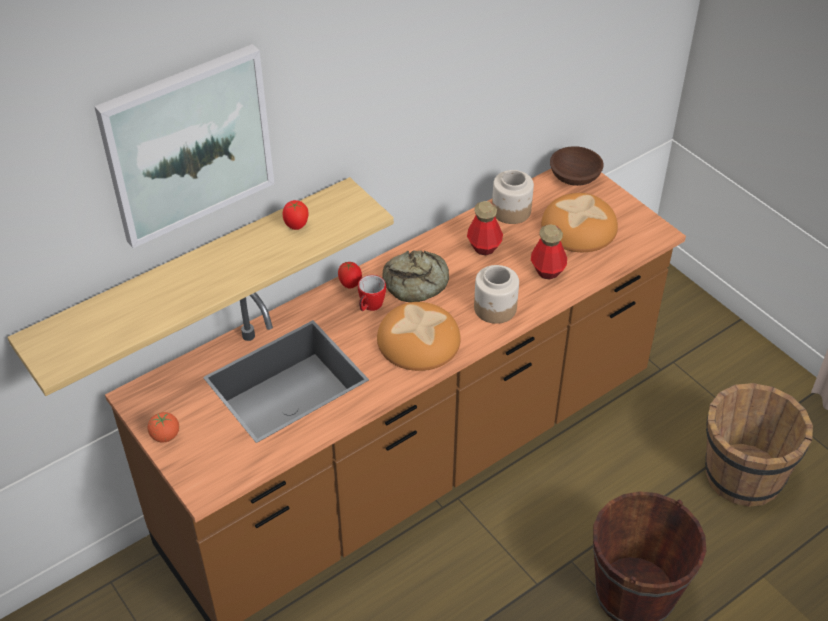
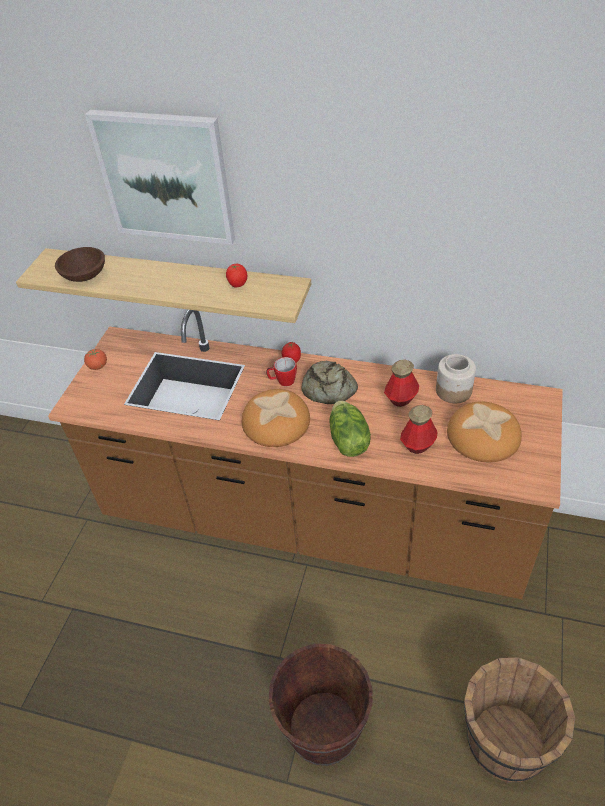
camera: 55 degrees right, 0 degrees up
(495, 308) = (347, 440): jar -> lettuce
(575, 178) = (534, 402): brown bowl -> brown bowl (84, 275)

